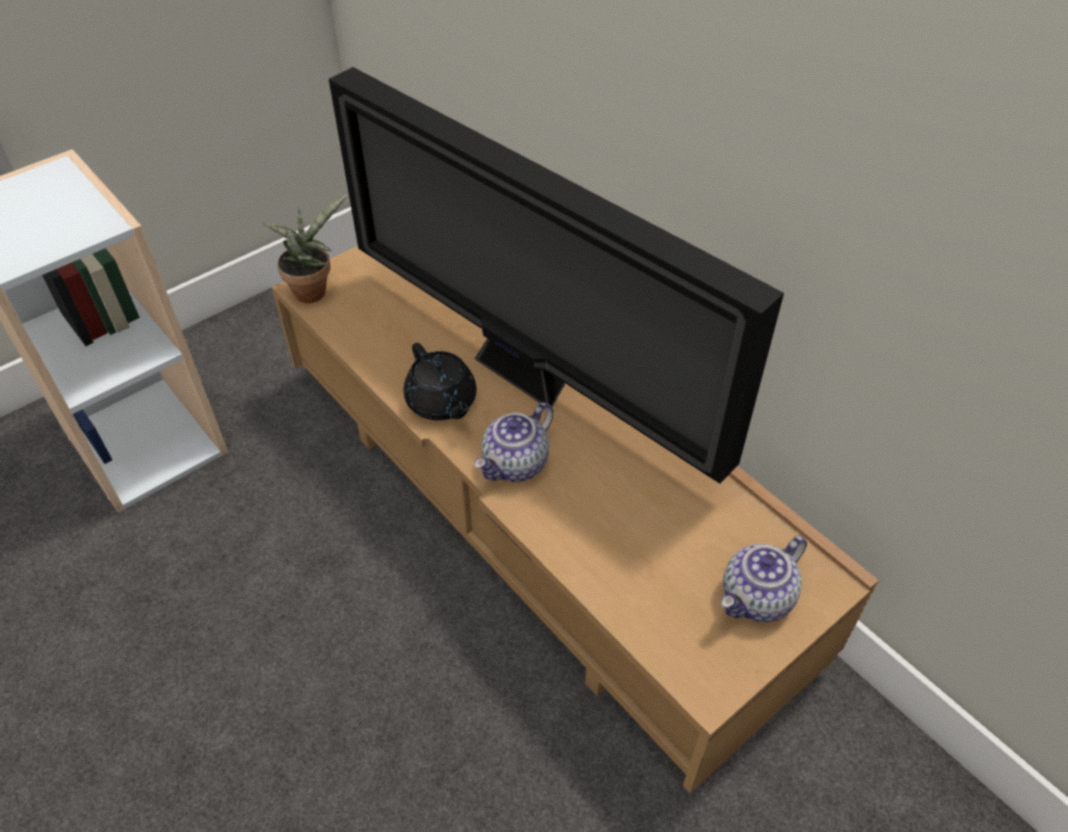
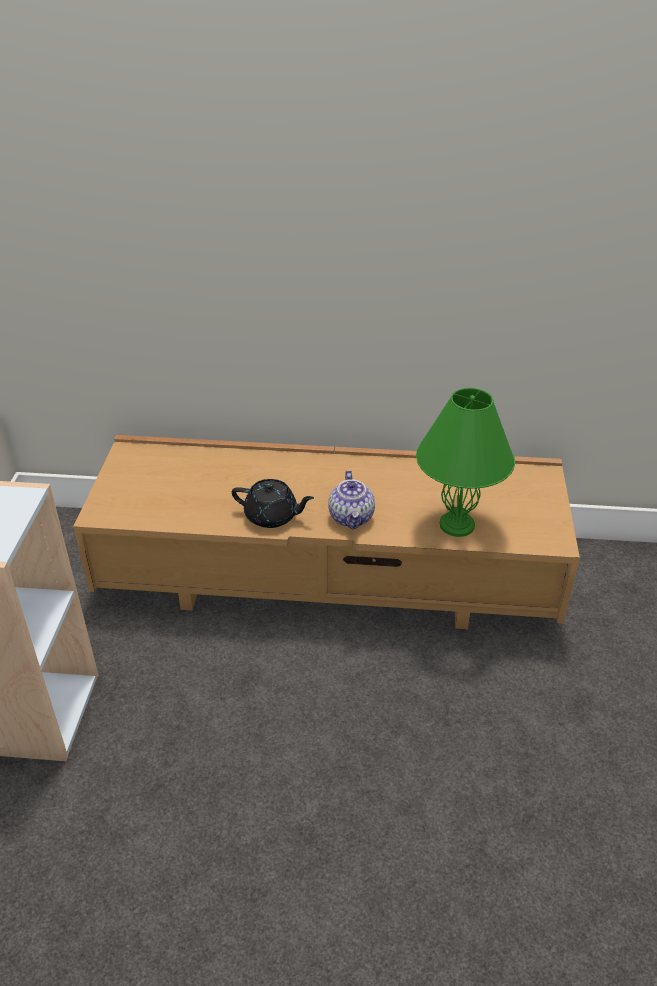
camera: 45 degrees left, 10 degrees down
(313, 290) = (106, 511): potted plant -> none
(526, 379) = (301, 479): television -> none
(615, 563) = (456, 525): none -> green table lamp
(757, 599) = (528, 497): teapot -> none

